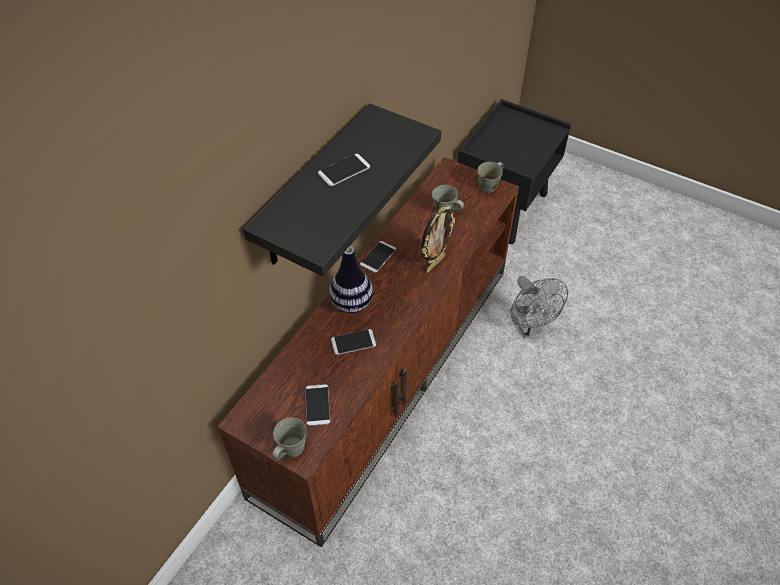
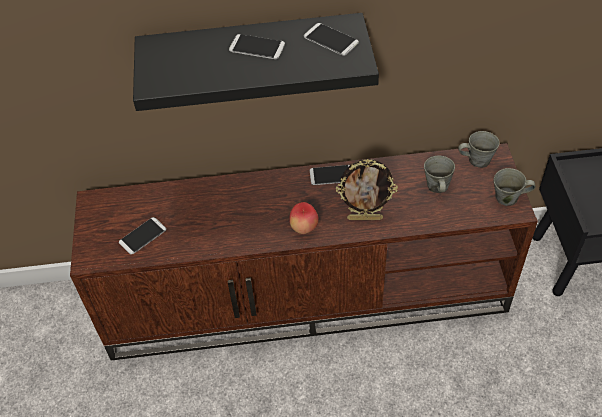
camera: 55 degrees right, 0 degrees up
(291, 449) = (90, 246): grey mug -> grey mug (477, 160)
(352, 303) = (263, 191): vase -> none
(353, 342) = (224, 218): phone -> phone (331, 40)
(410, 301) = (304, 228): none -> apple
(529, 327) = (468, 374): grey fan -> none

